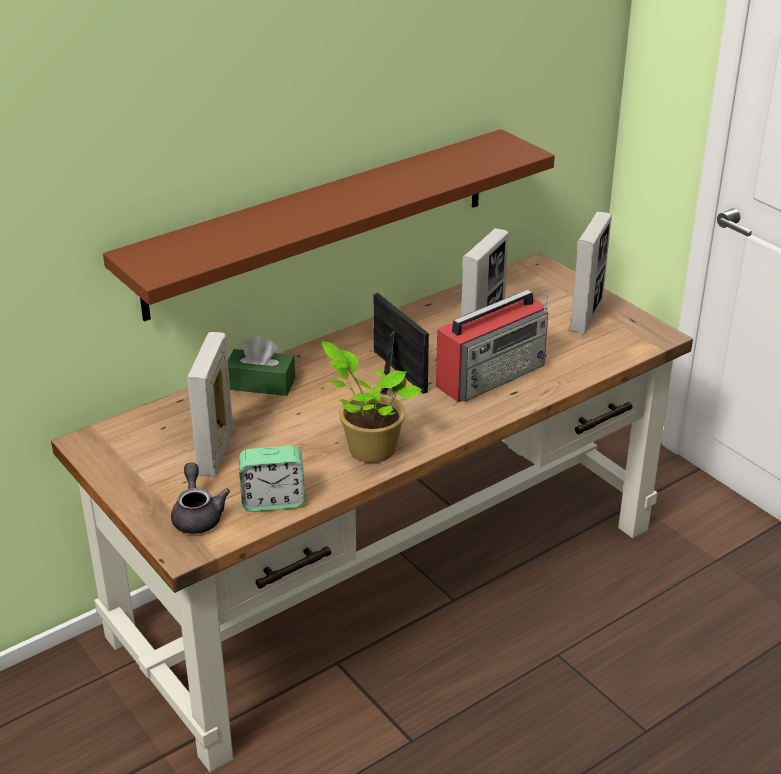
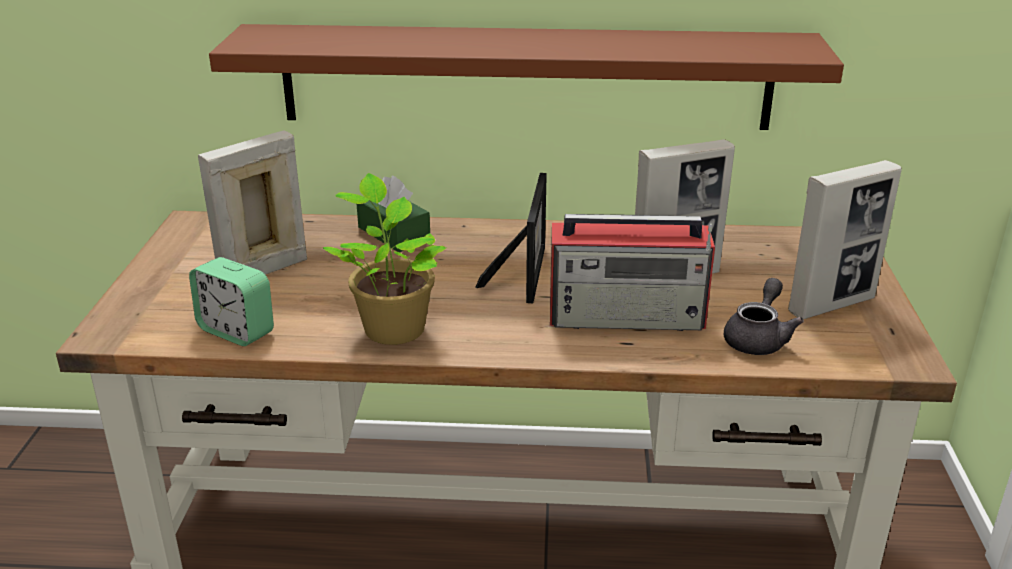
camera: 40 degrees right, 5 degrees down
(197, 515) = (162, 312): grey teapot -> grey teapot (758, 338)

